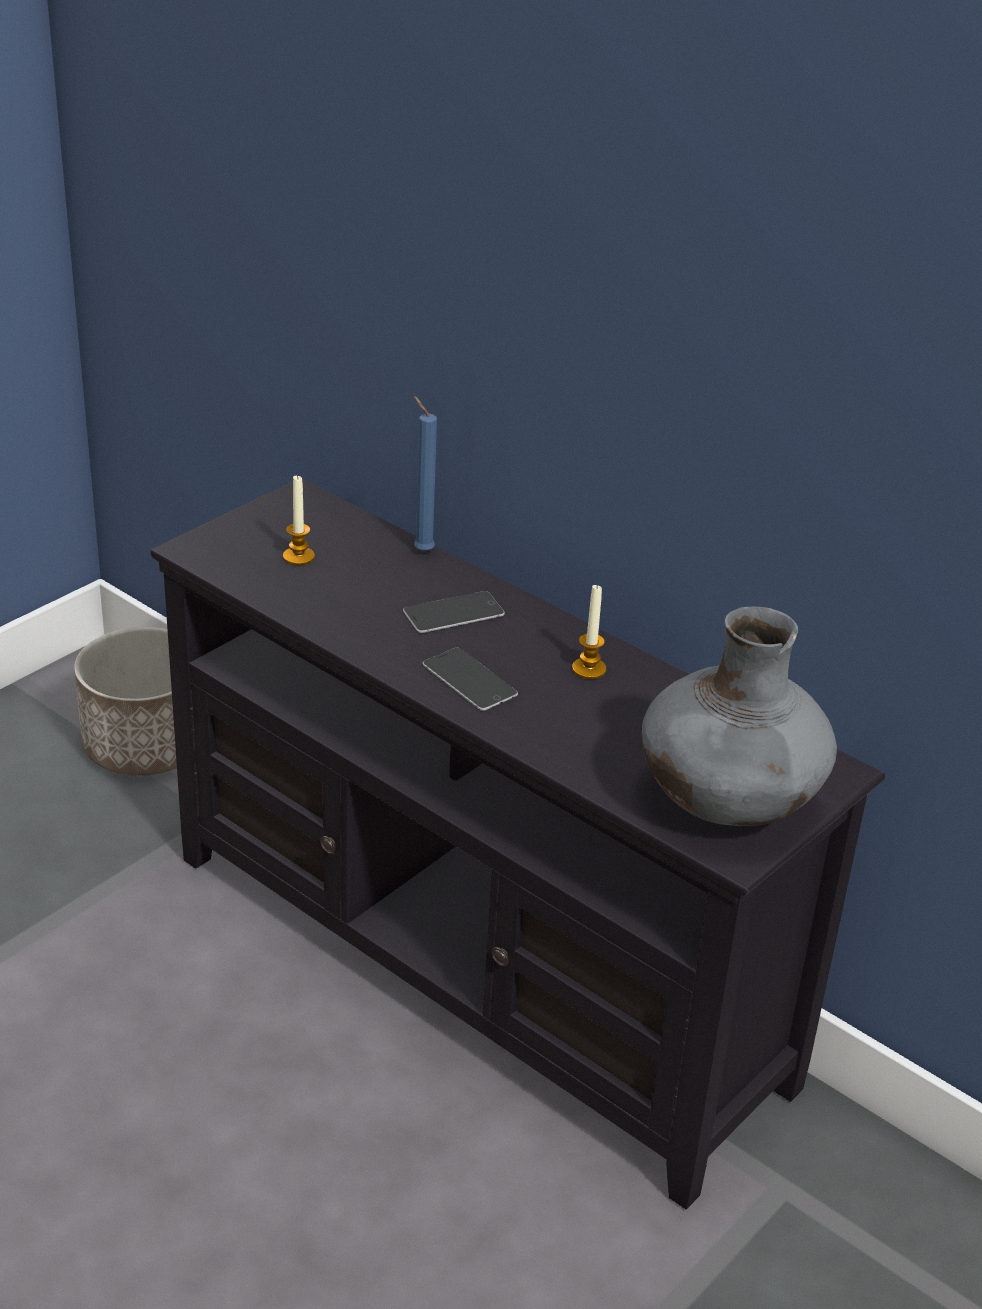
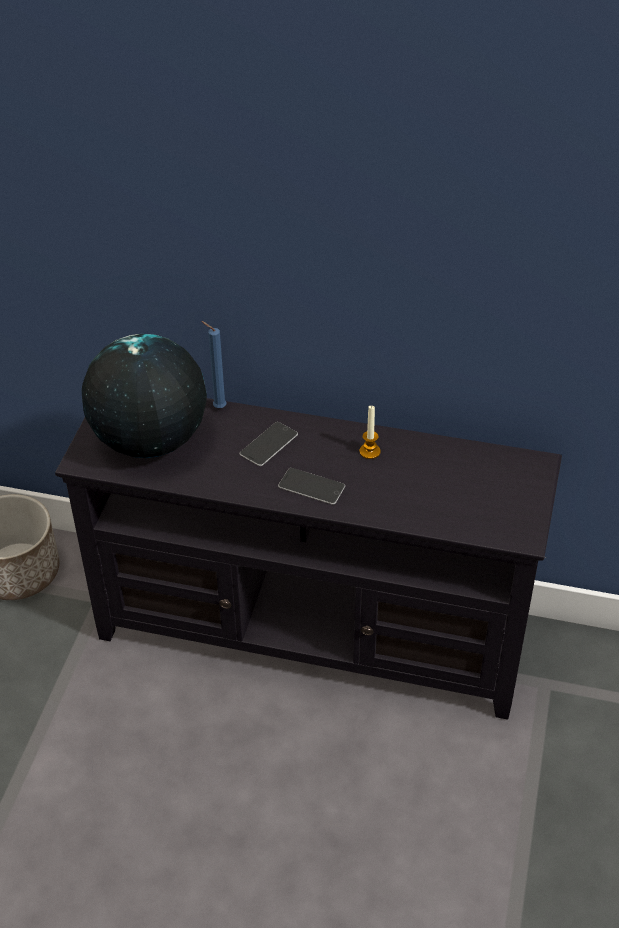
camera: 25 degrees left, 10 degrees up
(298, 557) = (150, 441): candle -> globe
(727, 804) = (500, 509): grey vase -> none

